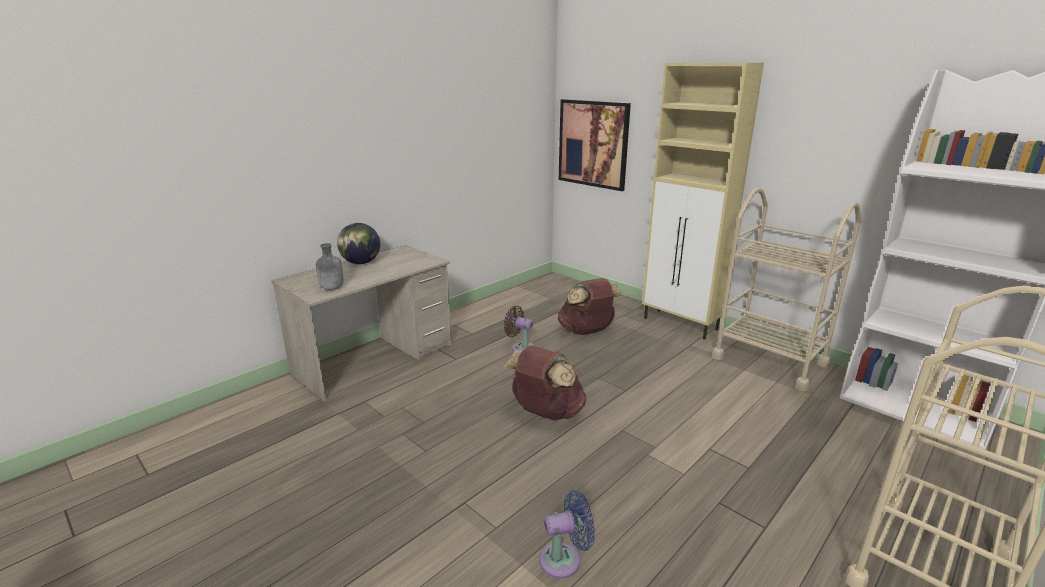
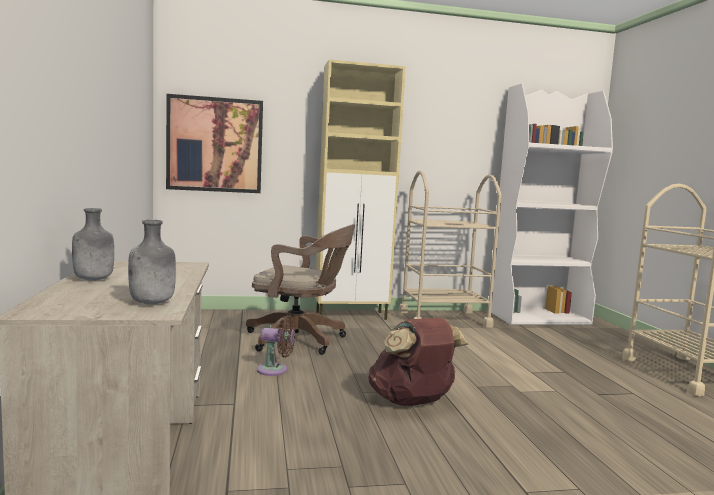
camera: 55 degrees left, 15 degrees down
(361, 263) = (94, 279): globe -> grey bottle
(520, 348) = (275, 370): brown fan -> brown fan turned 150 degrees counterclockwise
(564, 559) = (641, 472): blue fan -> none
(587, 331) = (300, 340): brown backpack -> brown office chair

